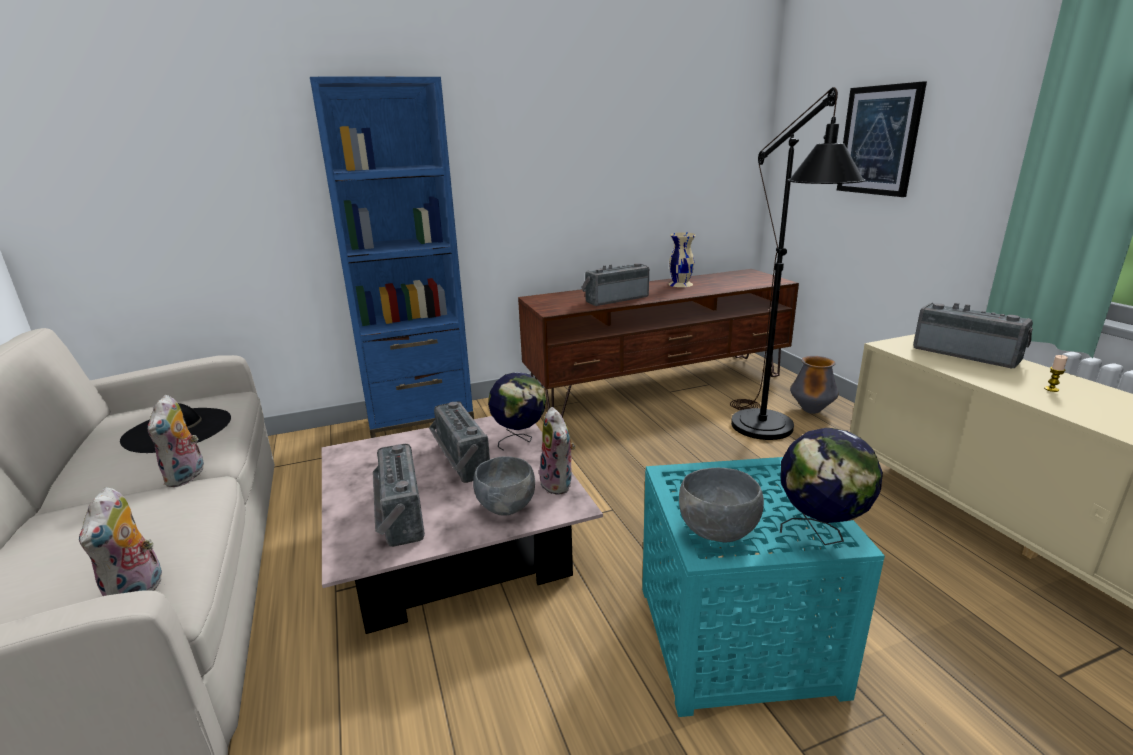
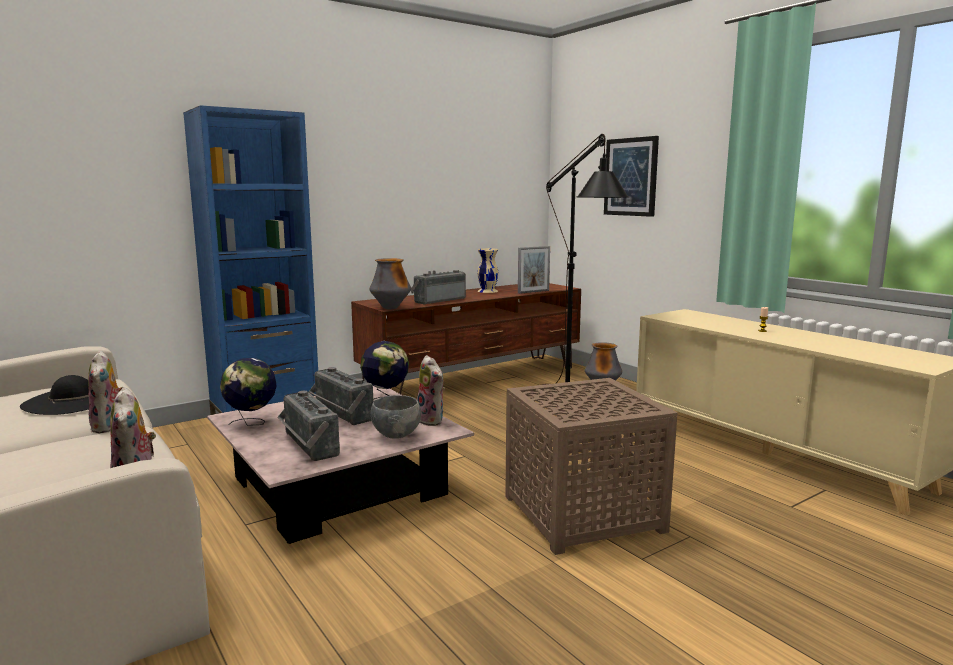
camera: 15 degrees left, 10 degrees down
(554, 311) = (390, 308): none -> vase
(719, 533) = (571, 411): grey bowl -> none
(734, 641) = (582, 515): turquoise side table -> brown side table
(735, 287) = (533, 292): none -> picture frame
(820, 534) = (636, 407): globe -> globe (251, 423)
(966, 354) = (708, 318): radio -> none

